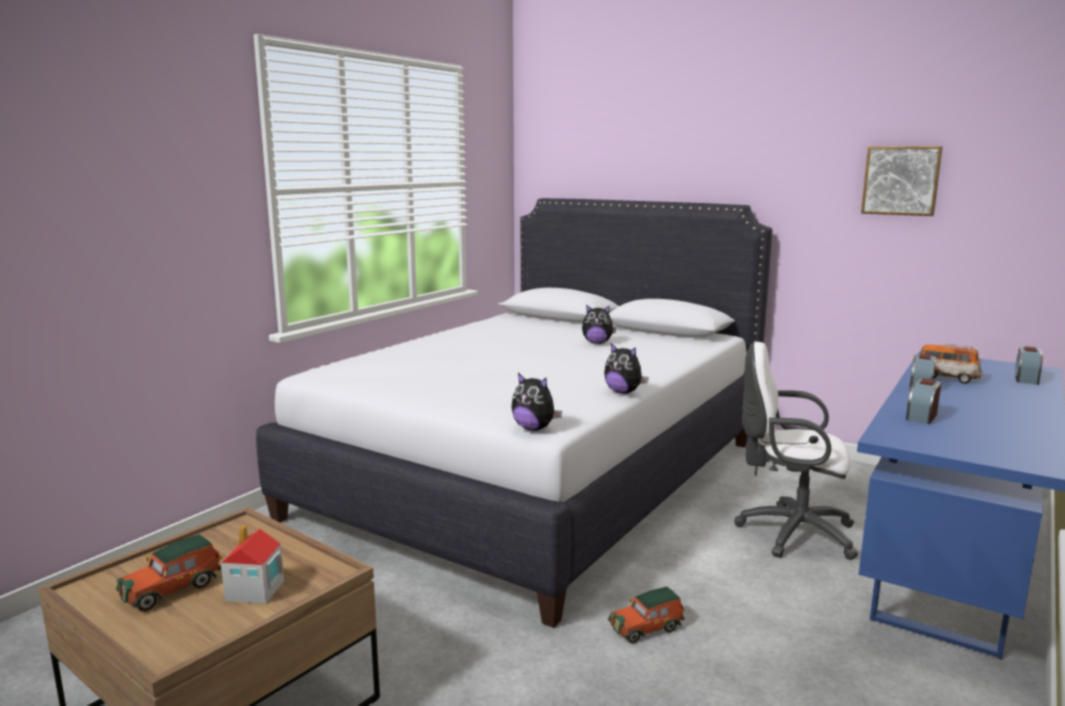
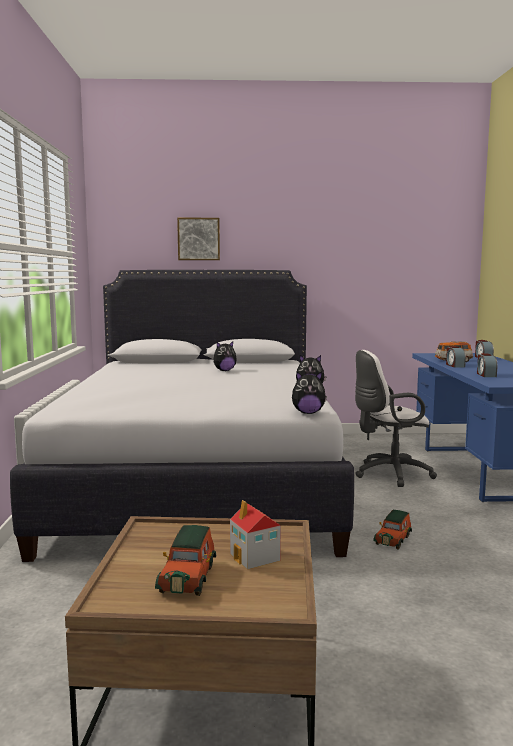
camera: 35 degrees left, 5 degrees down
(901, 180) = (380, 252): picture -> picture (198, 239)

